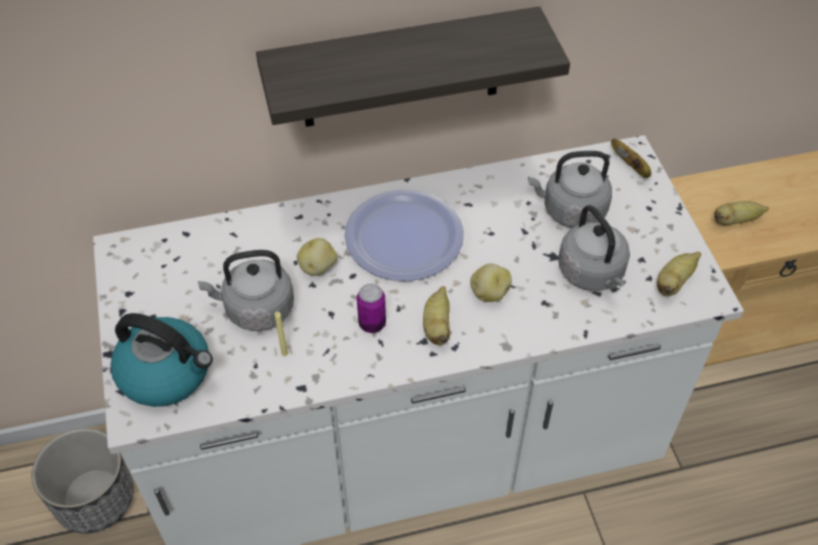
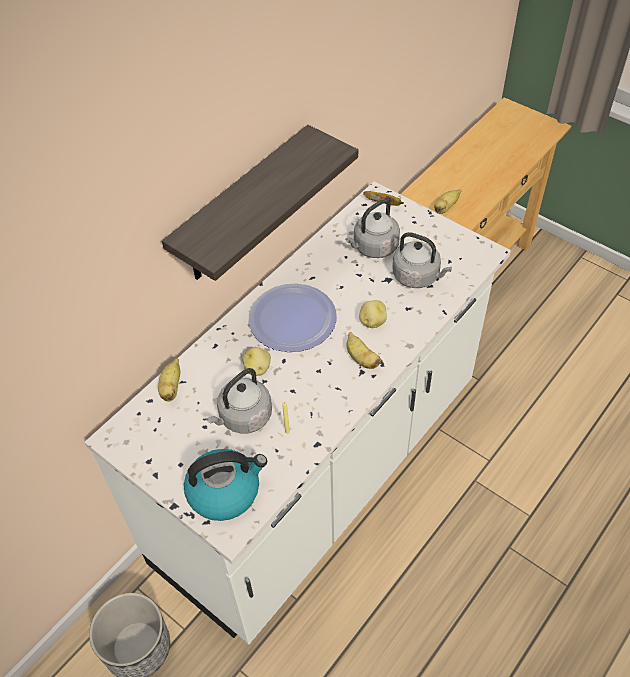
camera: 35 degrees left, 0 degrees up
(372, 324) = (322, 381): can -> none
(674, 282) = (464, 256): banana -> banana (171, 387)

